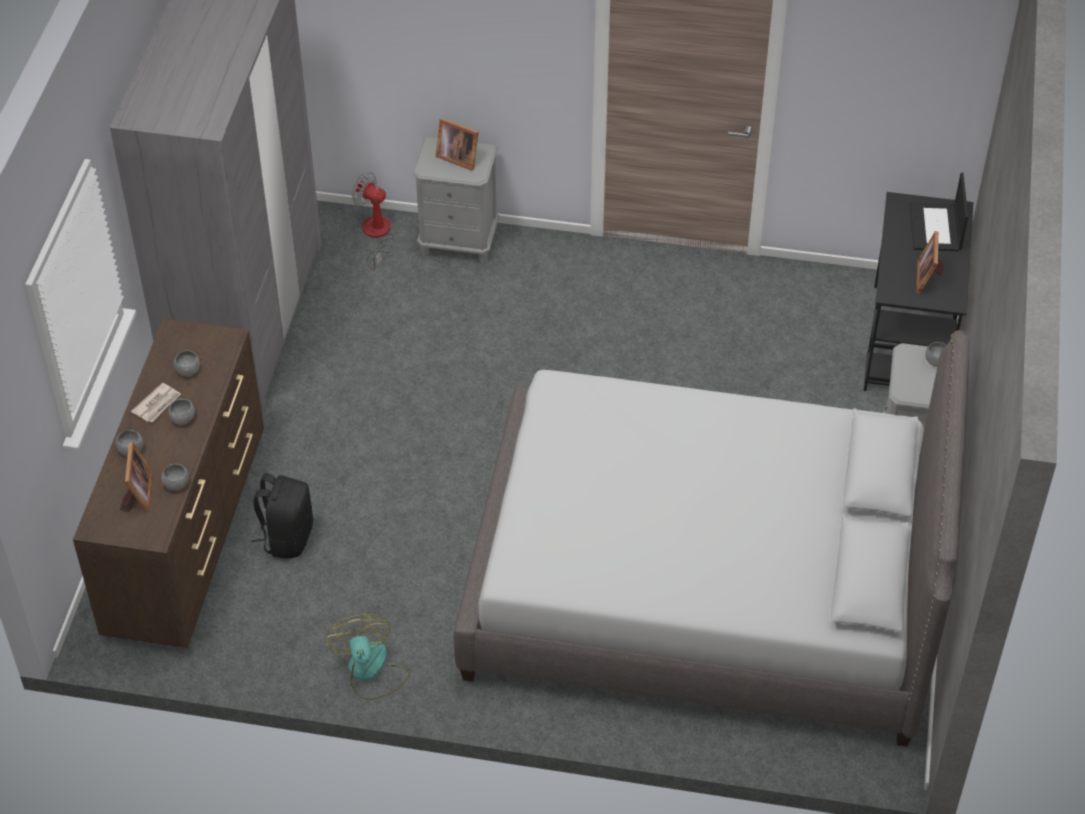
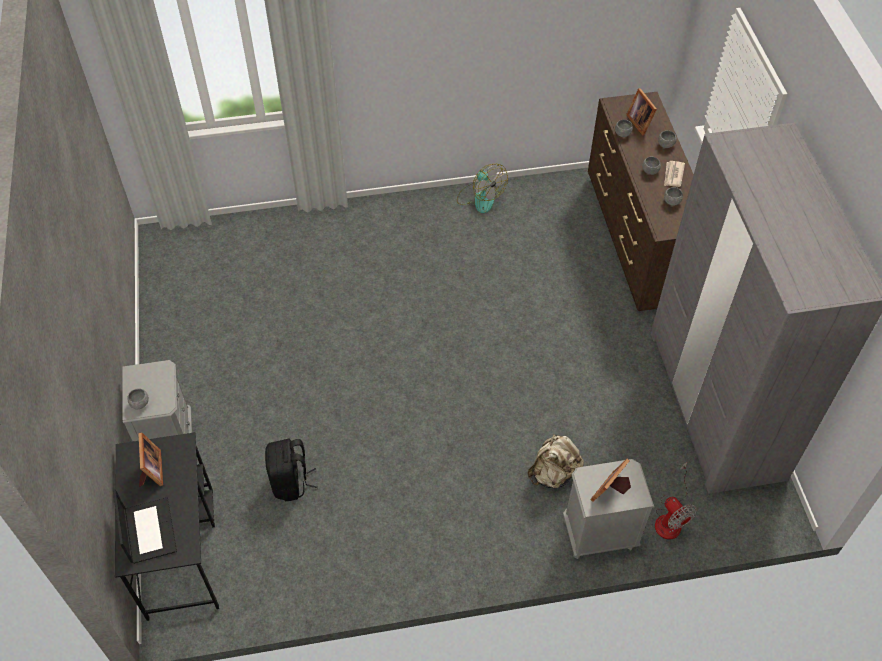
camera: 160 degrees right, 5 degrees up
(287, 537) = (576, 256): black backpack -> black backpack (291, 482)
(376, 235) = (670, 518): fan -> fan turned 45 degrees clockwise
(457, 157) = (611, 490): picture frame -> picture frame turned 60 degrees counterclockwise
(472, 303) = (554, 474): none -> beige backpack
(704, 587) = (296, 300): grey bed -> none

